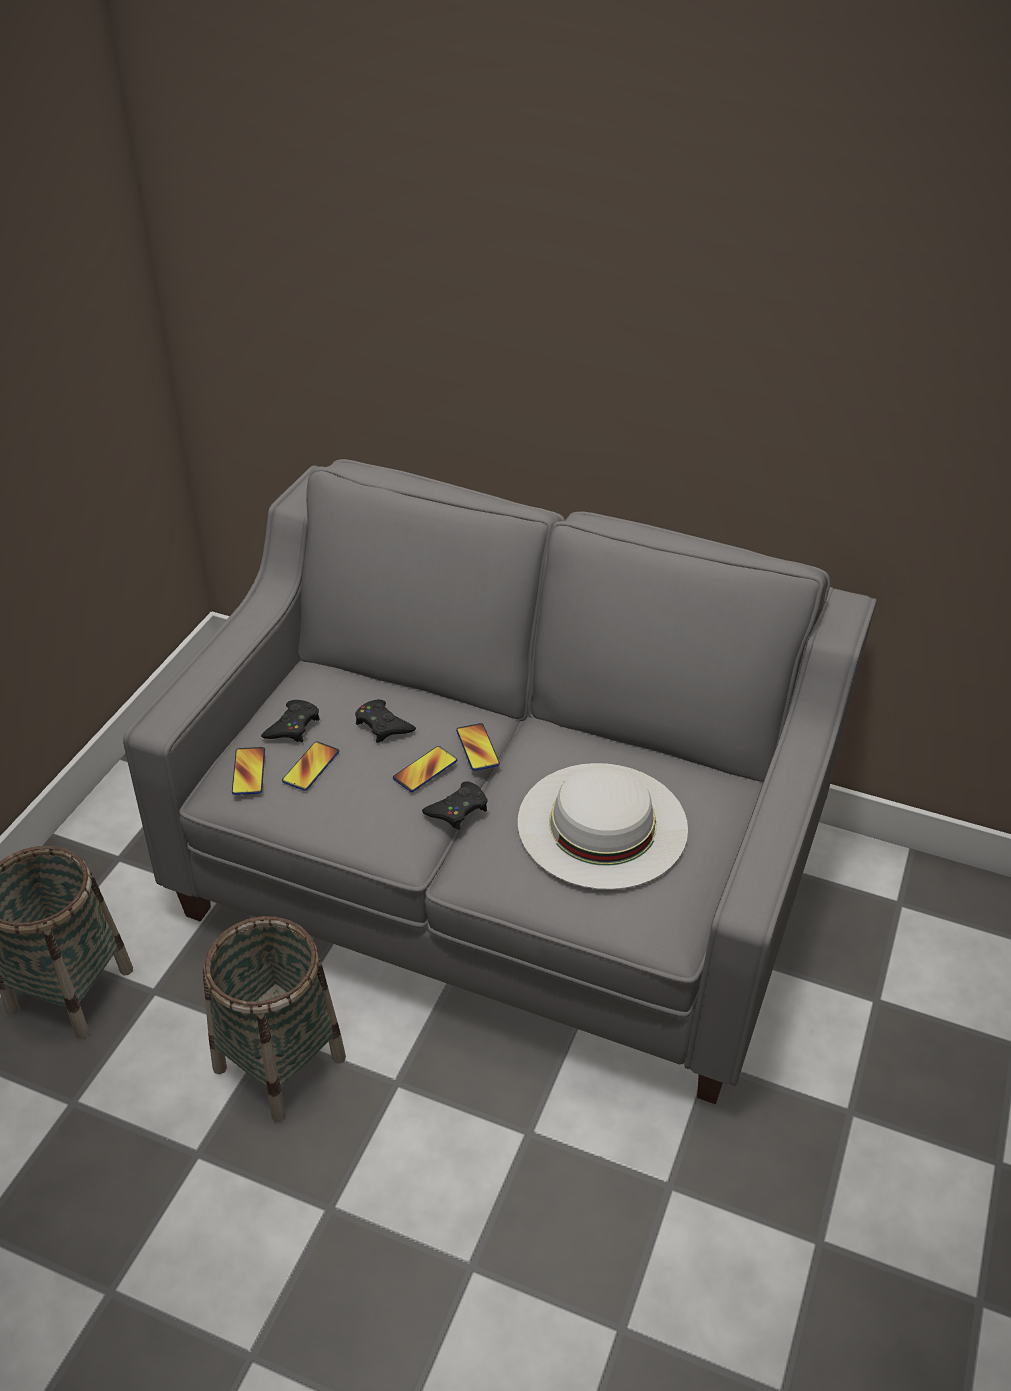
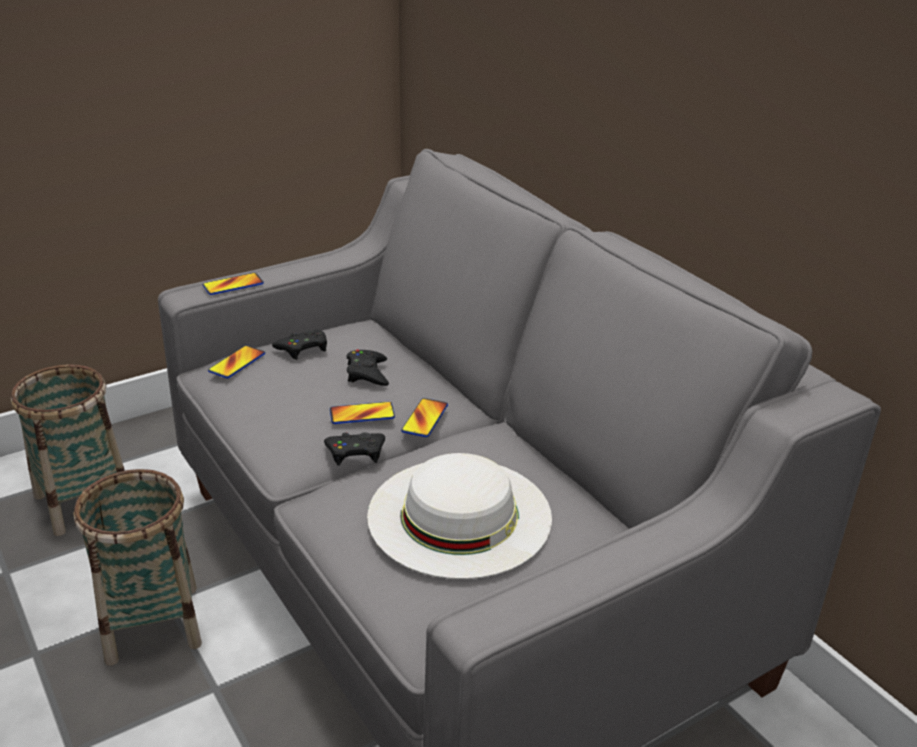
camera: 35 degrees right, 10 degrees down
(311, 767) = (282, 377): phone -> phone (233, 285)

